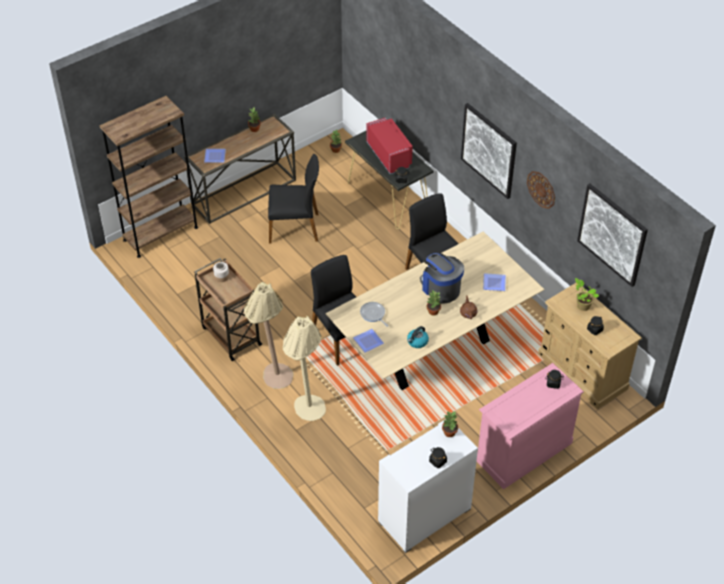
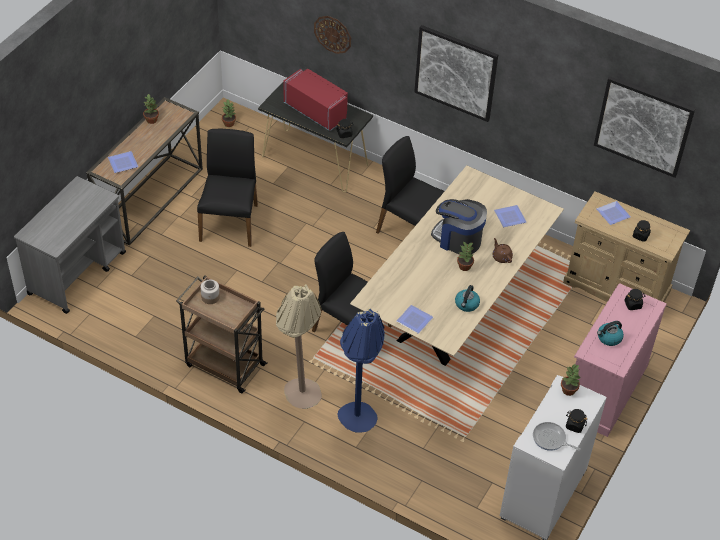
camera: 25 degrees left, 0 degrees up
(160, 233) = (77, 273): brown bookcase -> grey cart
(294, 227) = (230, 222): black chair -> black chair turned 60 degrees counterclockwise
(306, 413) = (357, 425): beige floor lamp -> blue floor lamp
(373, 314) = (403, 289): frying pan -> frying pan (550, 439)
(516, 404) = (609, 338): none -> kettle
(541, 189) = (536, 99): wall clock -> wall clock (332, 34)
(582, 305) = (614, 214): potted plant -> plate

